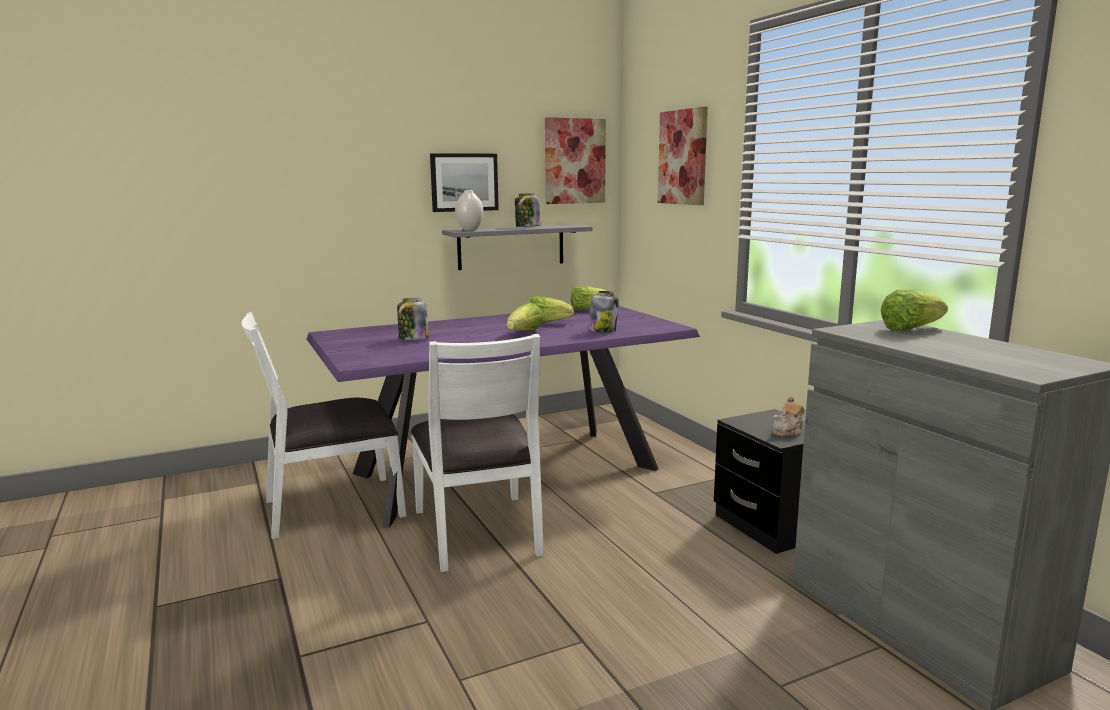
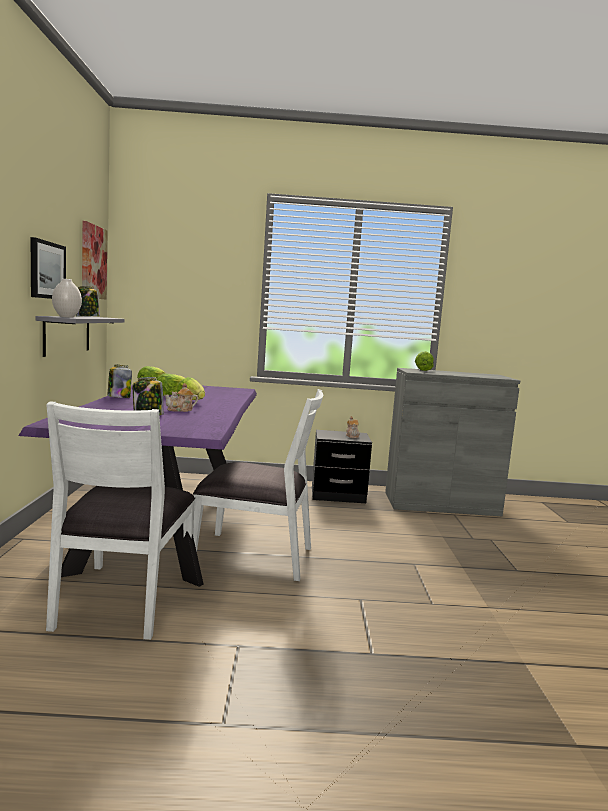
camera: 65 degrees left, 5 degrees down
(465, 339) = (180, 410): none -> teapot
(602, 330) = (223, 395): jar -> jar (119, 397)
(683, 157) = (196, 271): picture -> none

